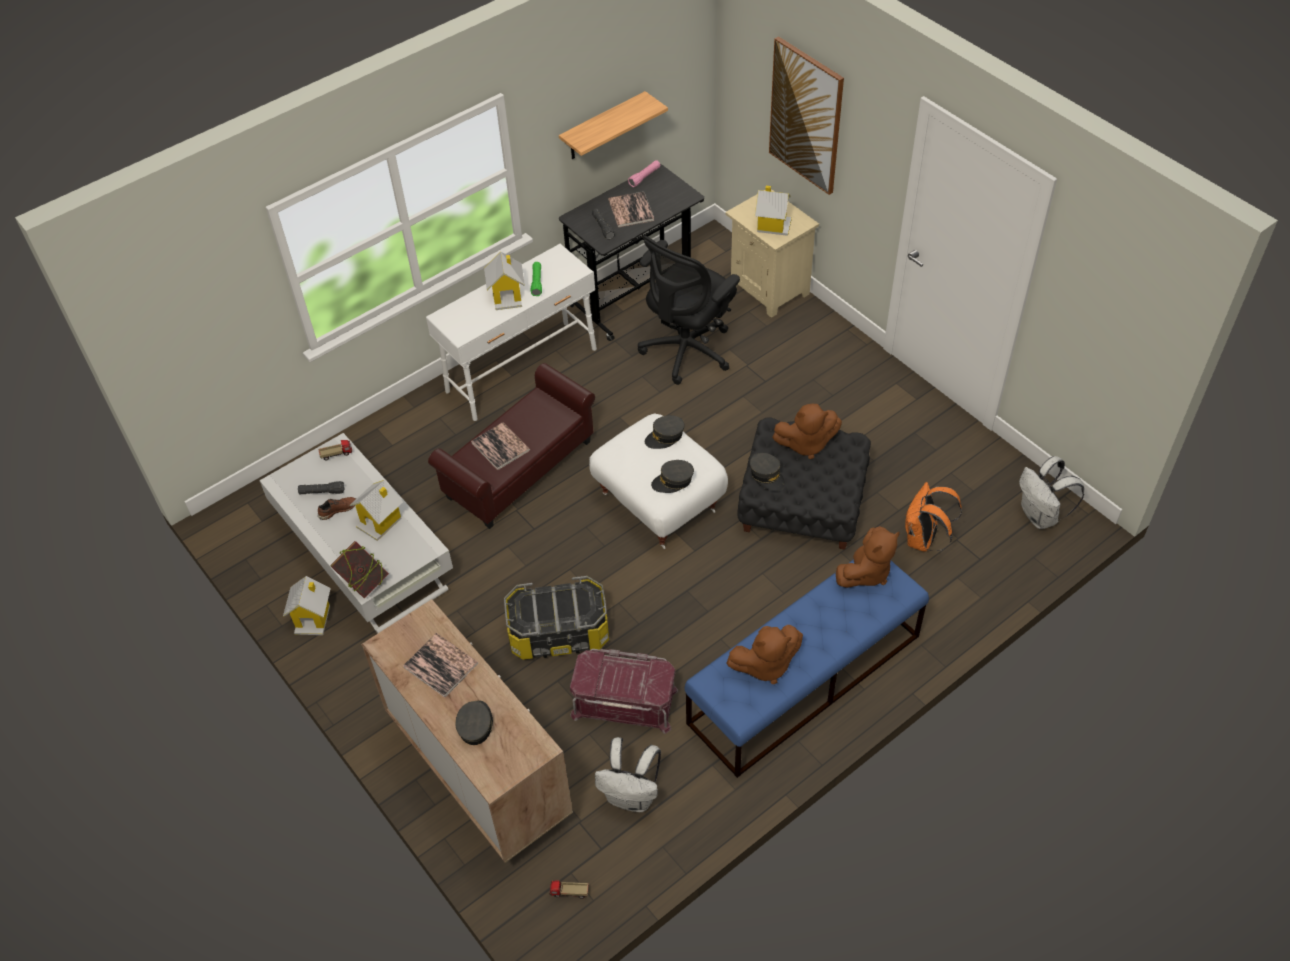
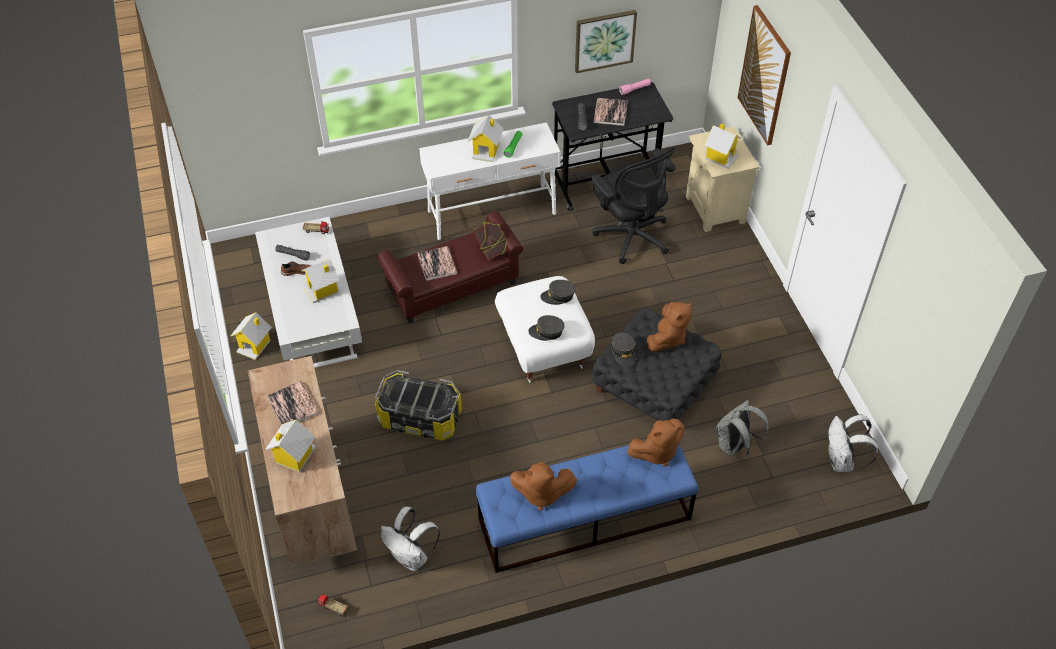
camera: 20 degrees right, 0 degrees up
(364, 582) = (289, 330): book -> book (491, 250)
(475, 725) = (294, 456): grey cap -> toy house
(603, 127) = (604, 40): shelf -> picture
(625, 701) = (442, 485): red storage box -> none
(689, 346) = (628, 234): black office chair -> black office chair turned 90 degrees counterclockwise
(806, 444) = (667, 338): brown plush toy -> brown plush toy turned 75 degrees counterclockwise
(923, 540) = (734, 446): orange backpack -> grey backpack

